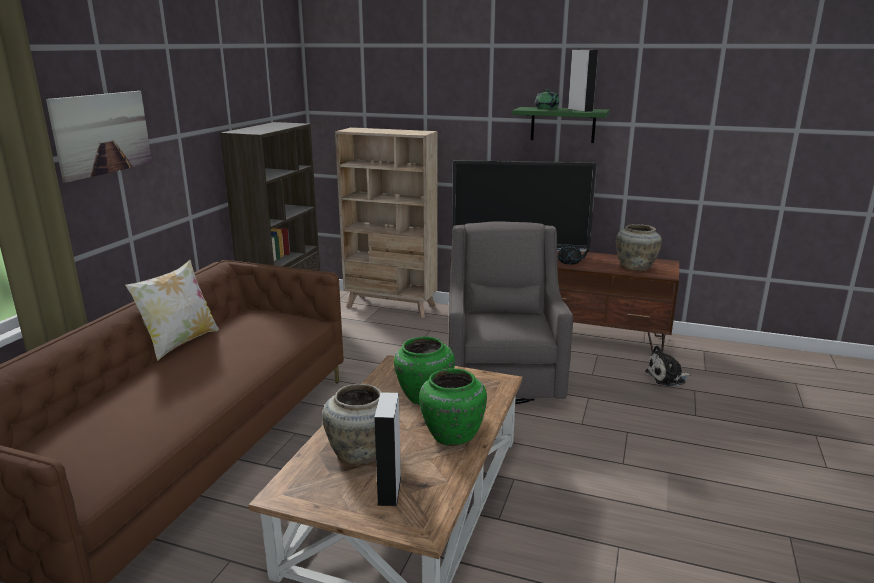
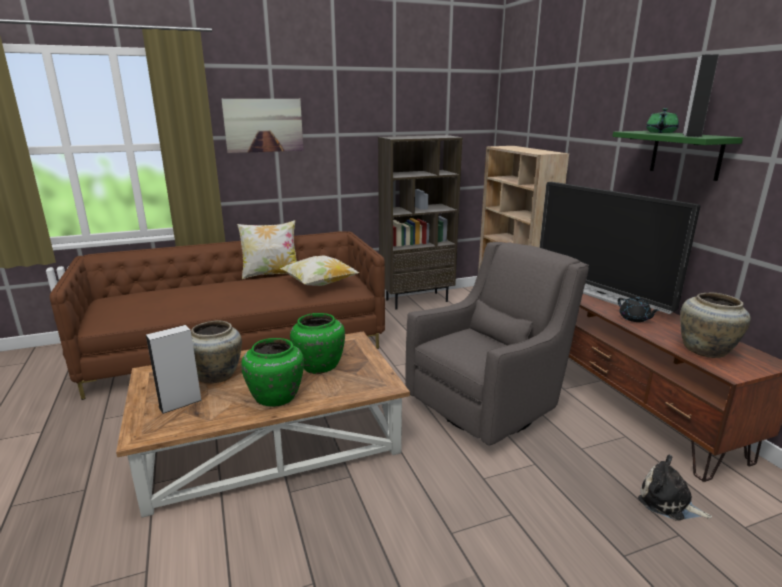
camera: 50 degrees right, 0 degrees up
(267, 330) = (319, 284): none -> pillow

